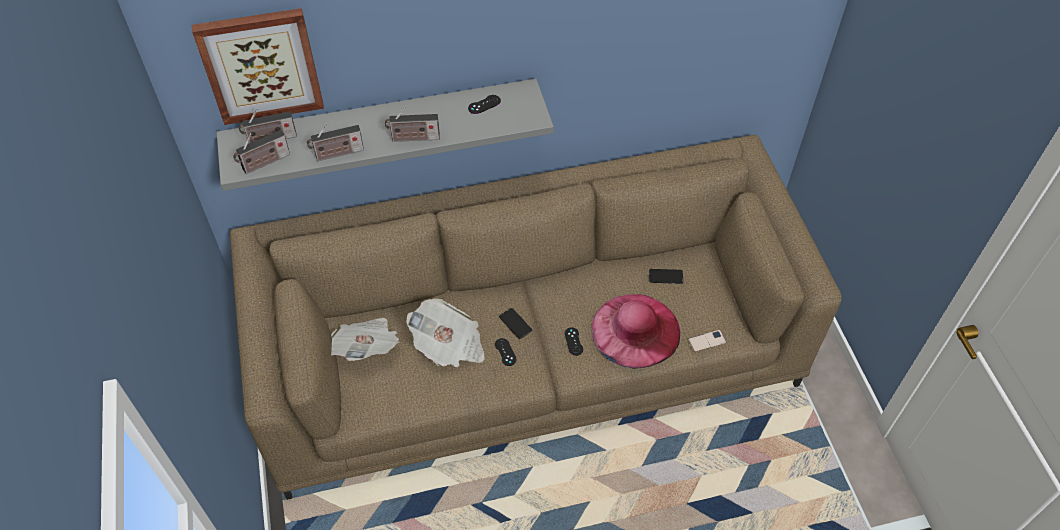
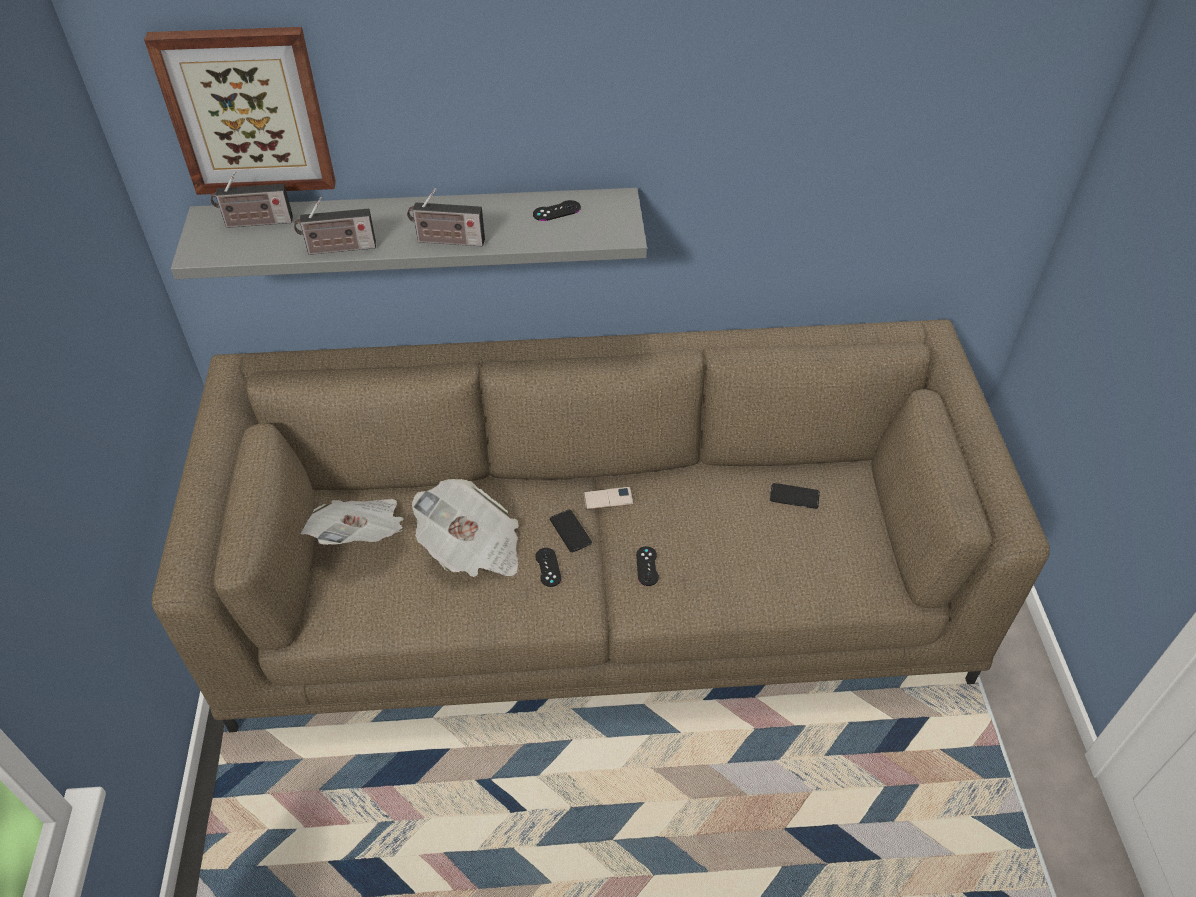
camera: 10 degrees right, 5 degrees down
(264, 163) = (237, 249): radio -> none
(635, 330) = (738, 563): pink hat -> none
(707, 341) = (840, 592): phone -> phone (608, 498)

